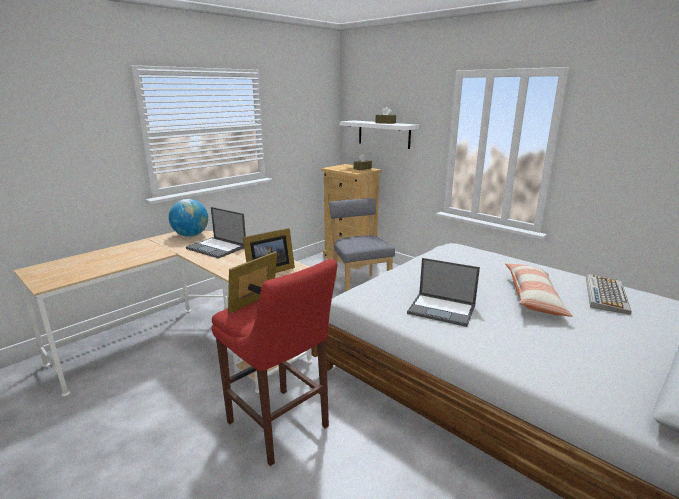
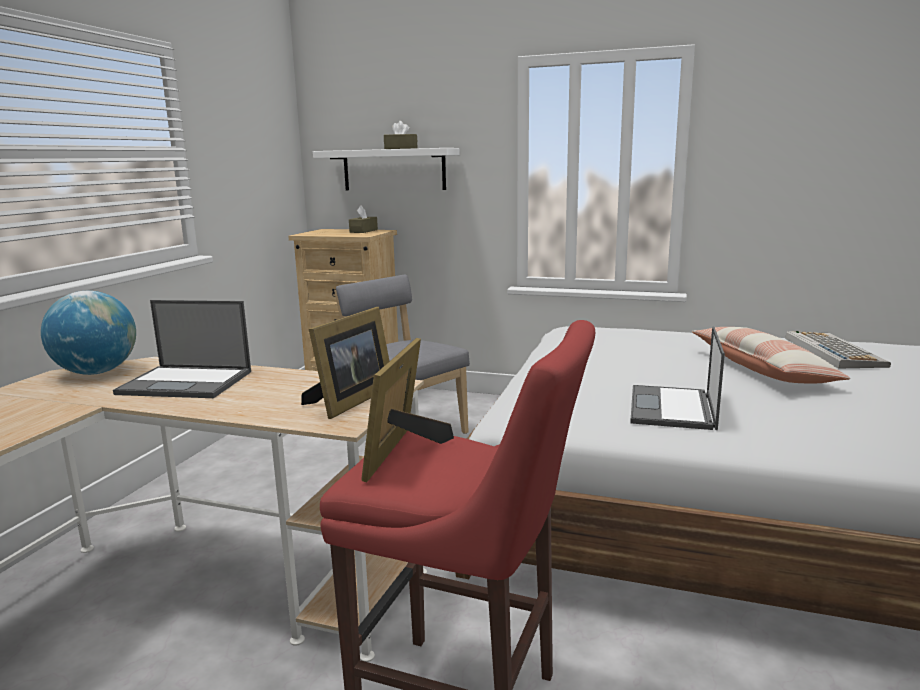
camera: 25 degrees left, 5 degrees down
(442, 309) = (672, 408): laptop -> laptop turned 105 degrees clockwise

